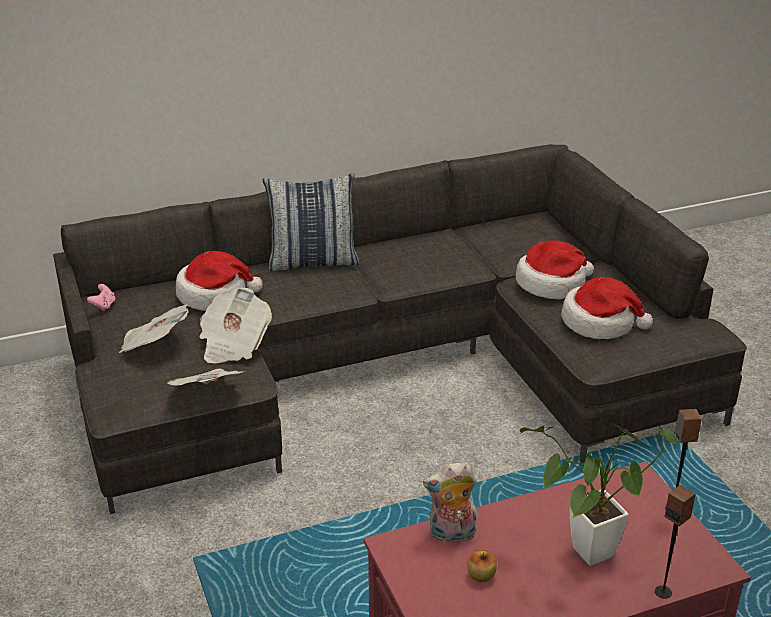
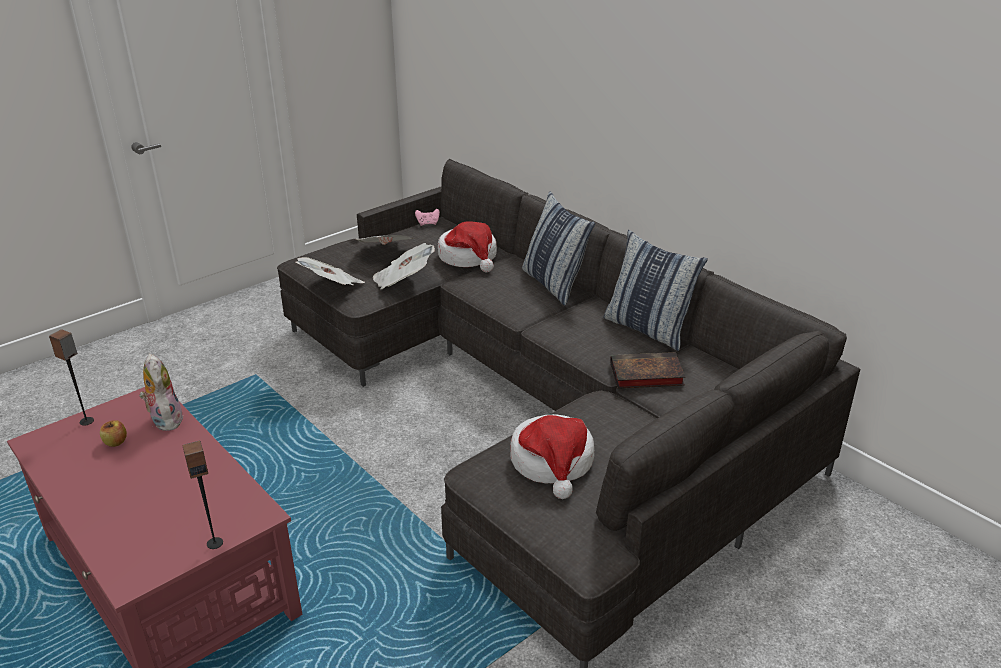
camera: 70 degrees right, 0 degrees up
(425, 237) = (647, 329): none -> pillow
(496, 256) = (644, 375): none -> book
(552, 284) = (612, 419): hat -> none
(584, 555) = (143, 494): potted plant -> none
(663, 592) = (94, 548): speaker -> speaker (87, 421)

